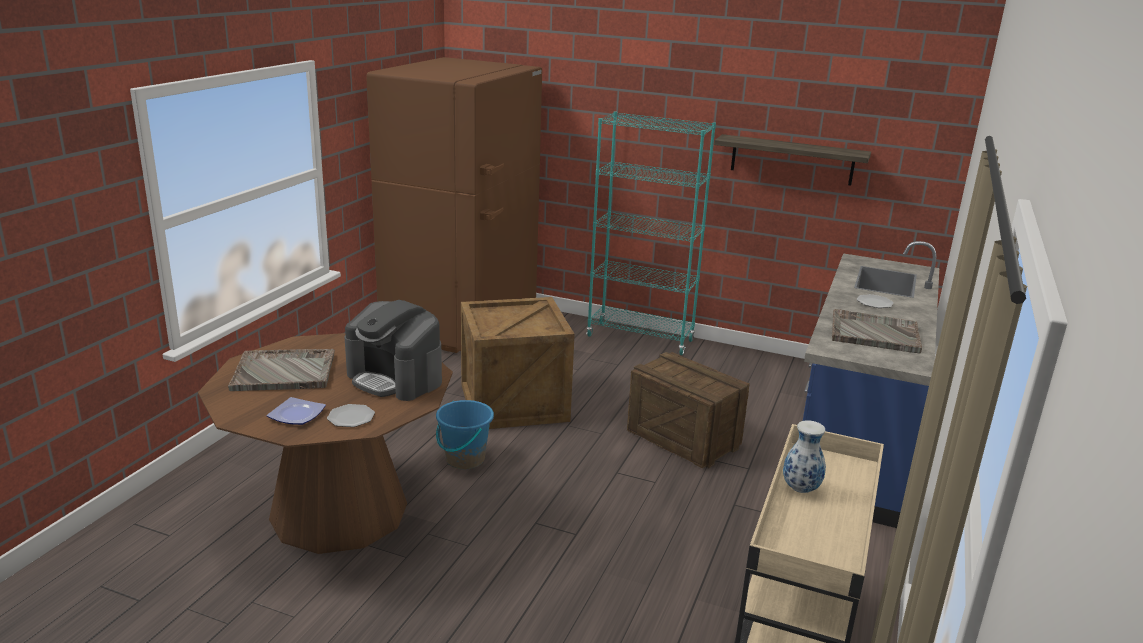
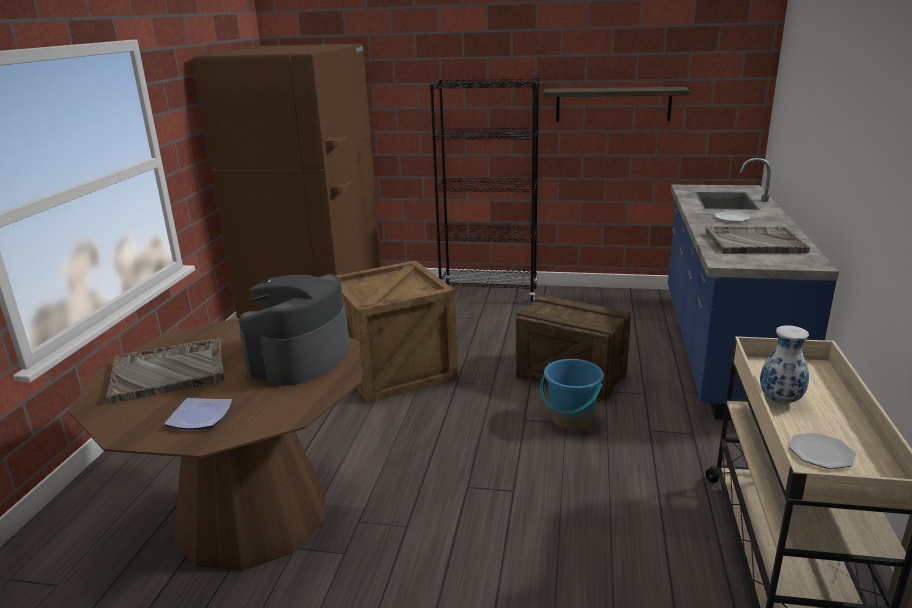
camera: 10 degrees left, 0 degrees up
(351, 417) = (266, 409): plate -> plate (820, 453)
(395, 378) = (300, 358): coffee machine -> coffee machine turned 90 degrees clockwise
(464, 459) = (368, 434): blue bucket -> blue bucket (571, 419)
(640, 338) = (488, 293): turquoise bookcase -> black bookcase

